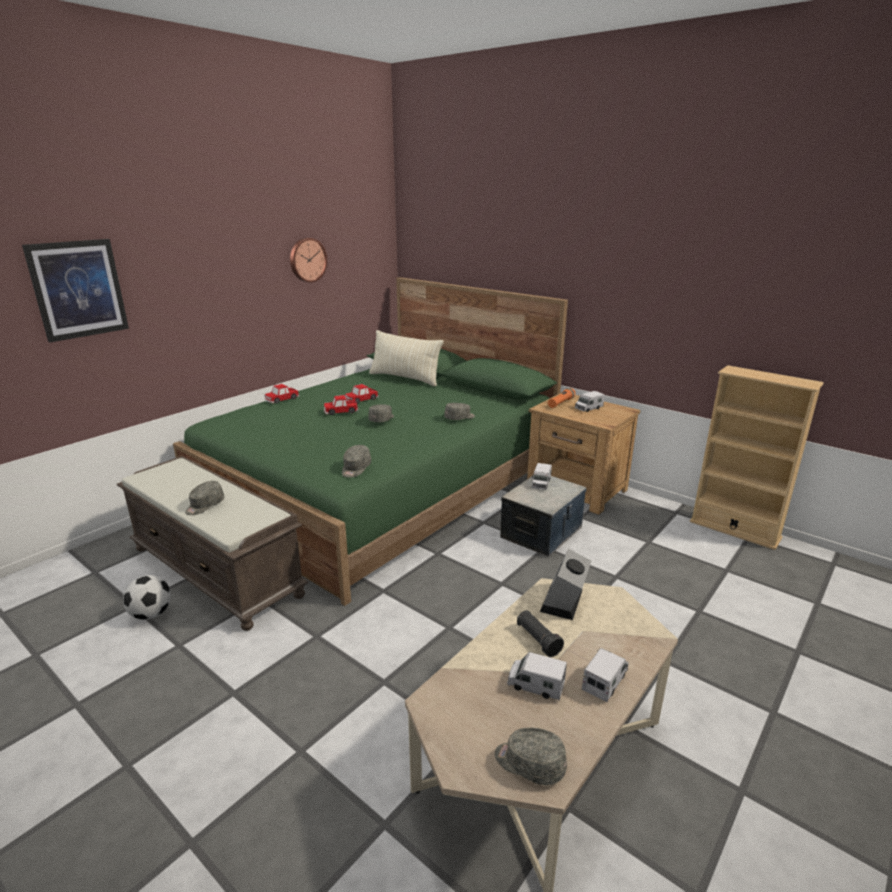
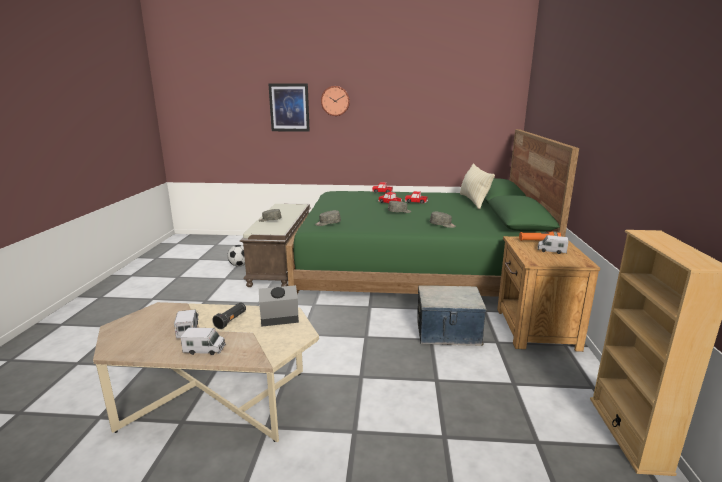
camera: 55 degrees right, 5 degrees down
(307, 260) = (434, 107): wall clock -> wall clock (335, 101)
(529, 764) = (122, 342): grey cap -> none
(541, 483) = (459, 291): toy truck -> none

